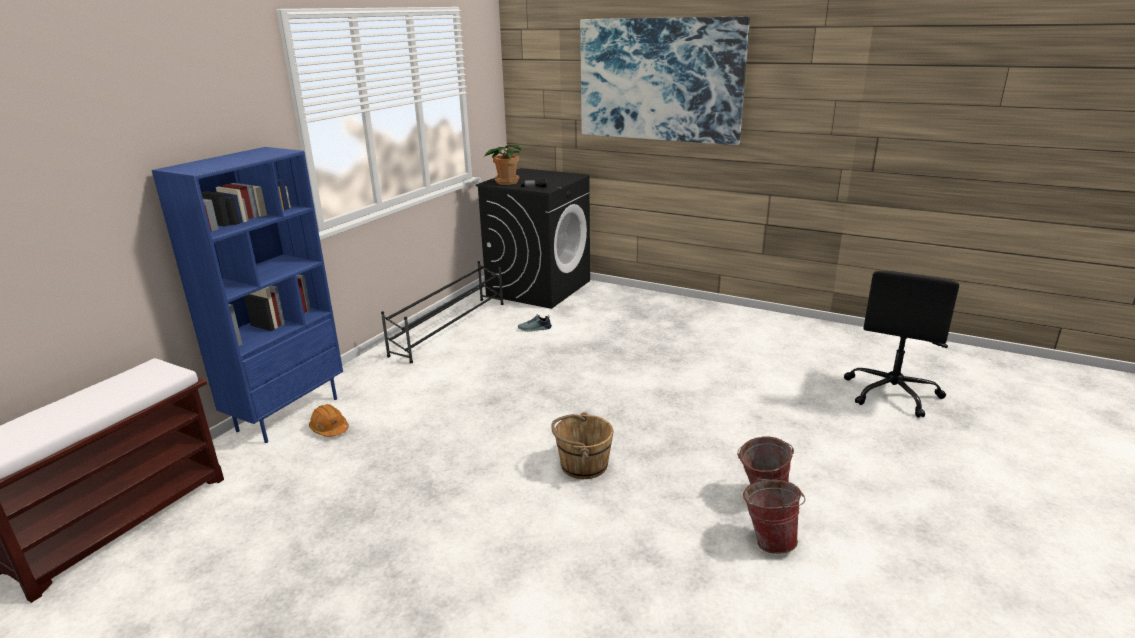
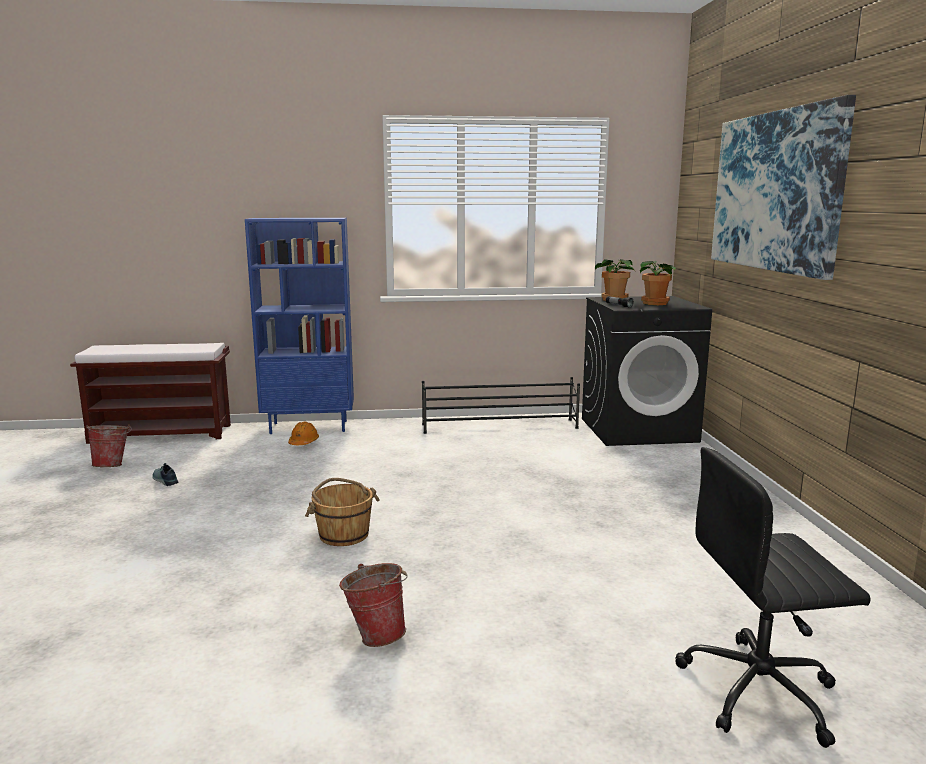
camera: 55 degrees right, 10 degrees down
(535, 329) = (553, 452): shoe -> shoe (164, 480)
(543, 178) = (656, 303): none -> potted plant
(768, 539) = (298, 656): bucket -> bucket (113, 465)

